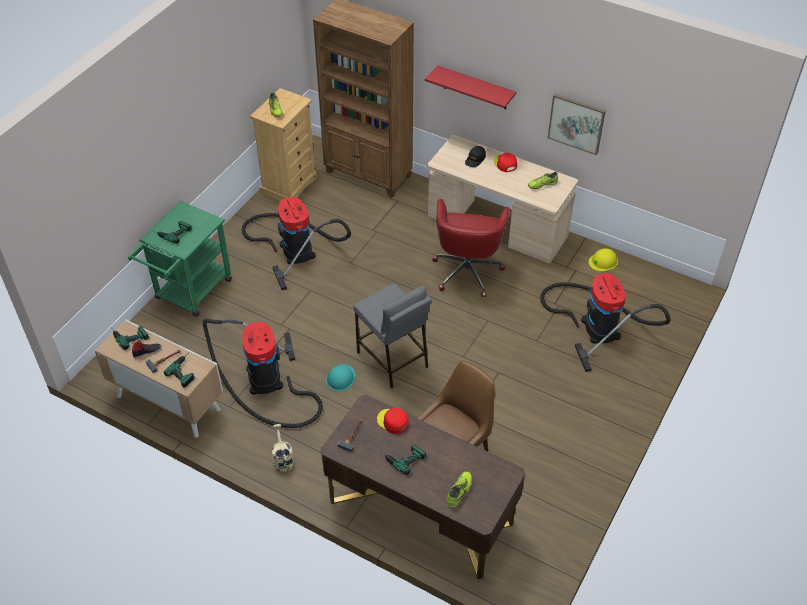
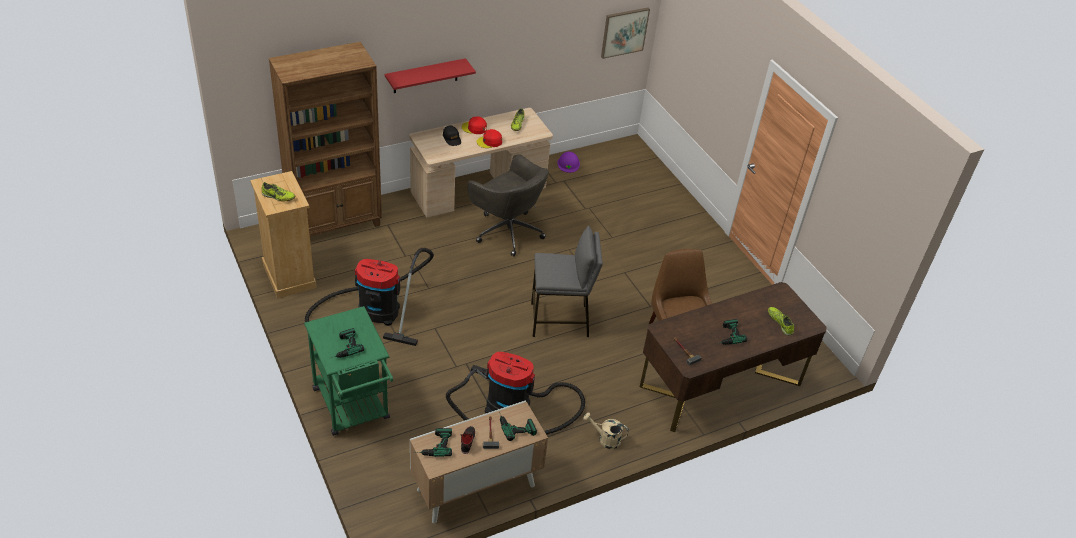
camera: 60 degrees left, 5 degrees down
(340, 378) = (551, 360): turquoise hard hat -> none
(392, 421) = (688, 323): red cap -> red cap (489, 142)
(467, 270) = (507, 231): red office chair -> grey office chair
(576, 123) = (522, 58): picture -> picture (624, 32)
(597, 325) = (625, 201): vacuum cleaner -> none
(603, 261) = (568, 164): yellow hard hat -> purple hard hat

